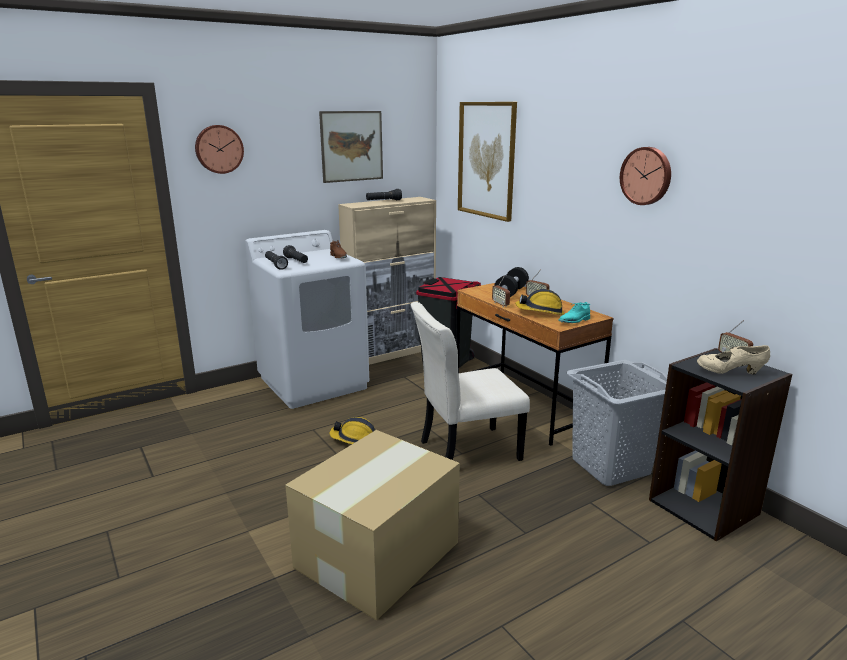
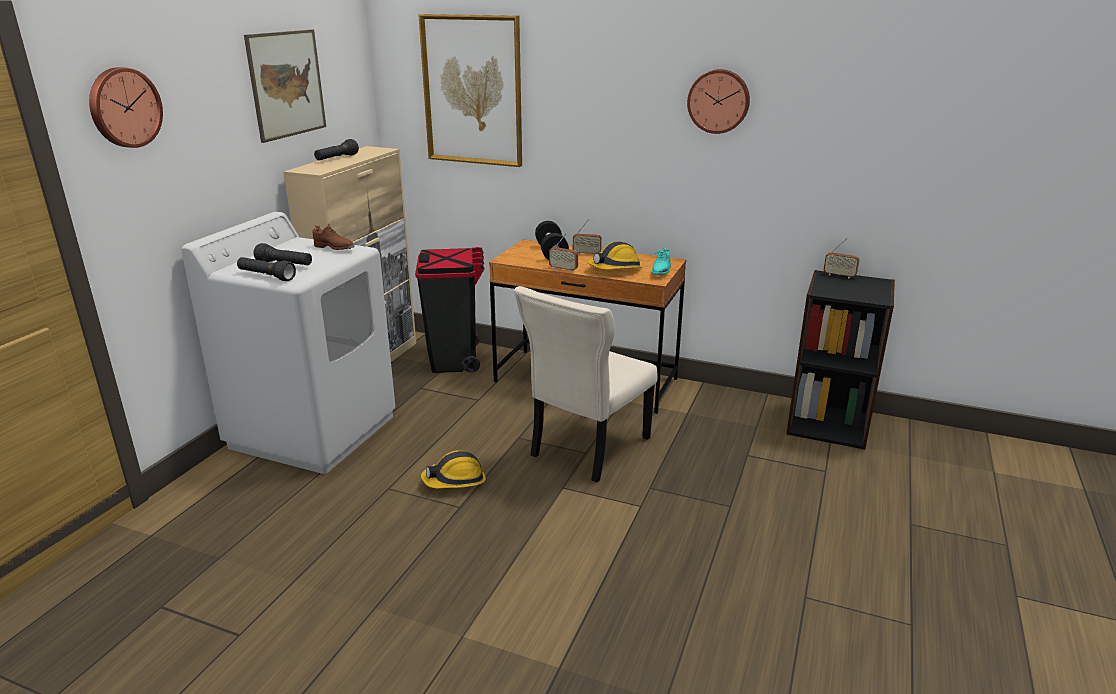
camera: 35 degrees left, 5 degrees up
(379, 554) = (632, 588): cardboard box -> none
(610, 466) = (725, 415): grey laundry basket -> none
(730, 372) = (857, 290): beige shoe -> none

